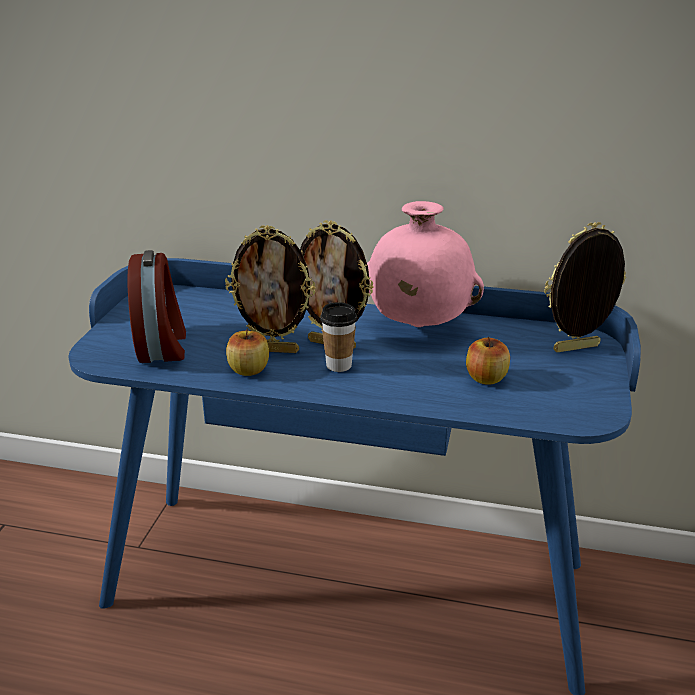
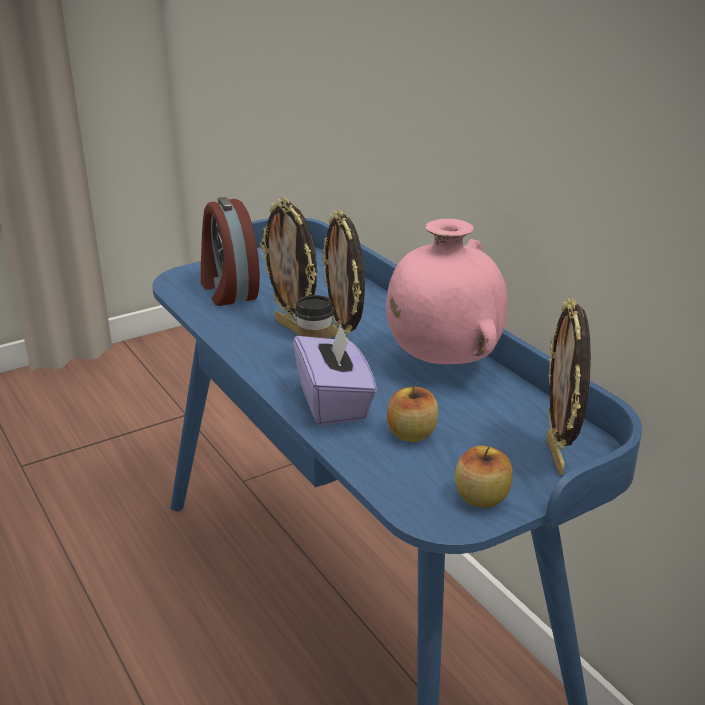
camera: 45 degrees right, 0 degrees up
(163, 346) = (228, 290): alarm clock -> alarm clock turned 120 degrees clockwise
(248, 370) = (247, 334): apple -> apple (481, 498)
(404, 384) = (334, 402): none -> purple tissue box
(577, 349) = (557, 456): picture frame -> picture frame turned 120 degrees counterclockwise

